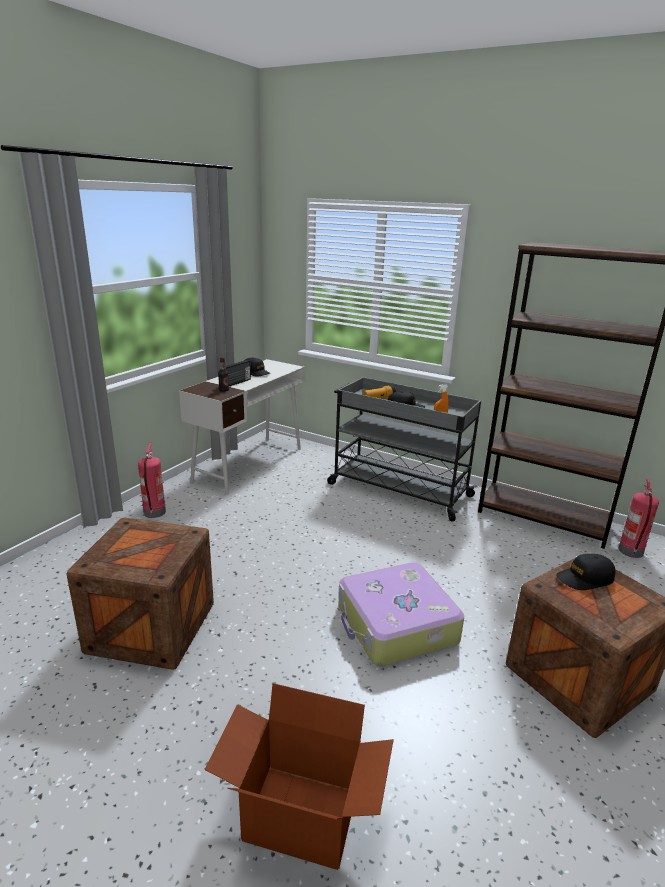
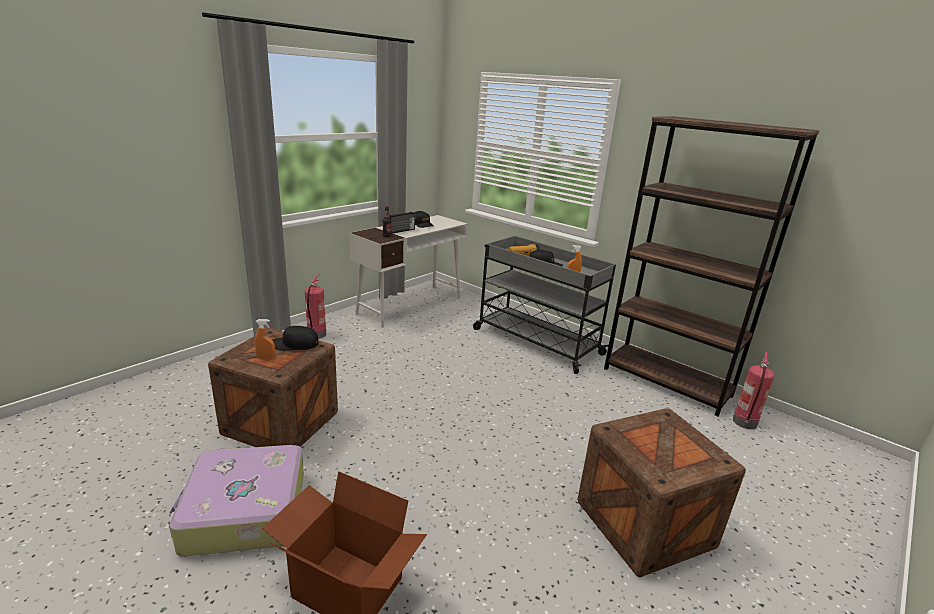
camera: 10 degrees right, 0 degrees up
(136, 557) = (266, 358): none -> orange spray bottle
(396, 625) = (488, 453): suitcase -> suitcase (244, 512)
(585, 578) = (656, 429): black cap -> black cap (295, 344)

